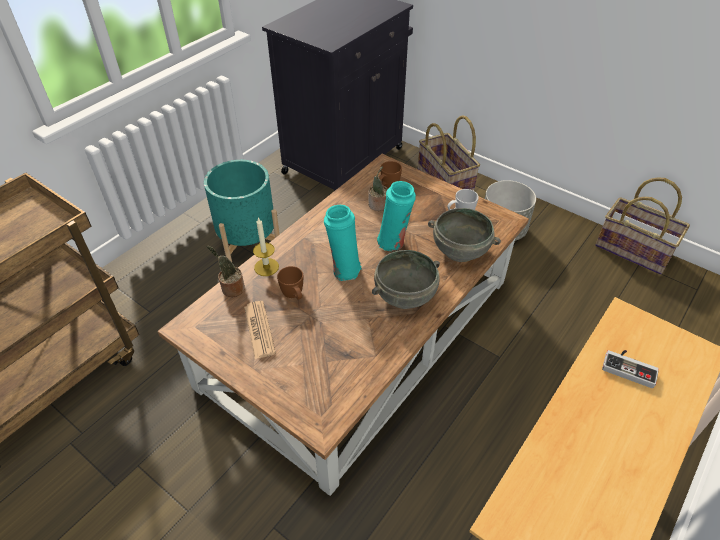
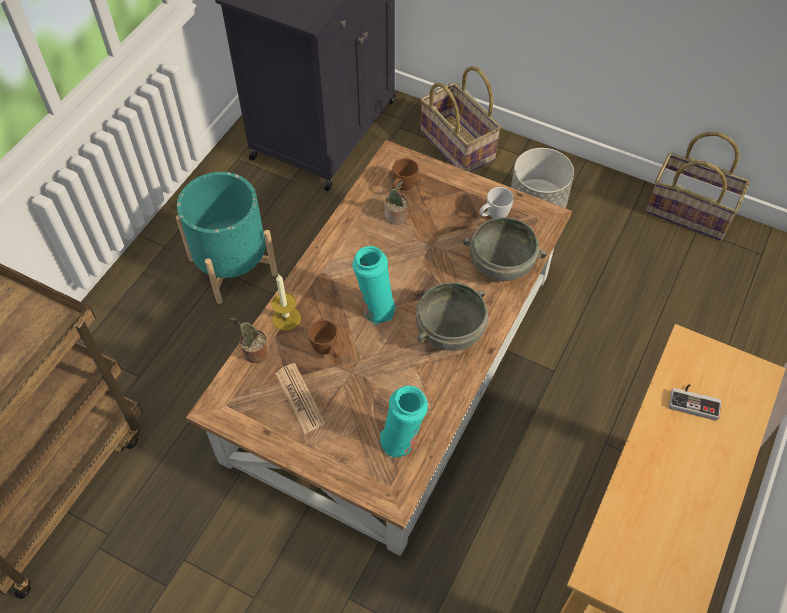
camera: 10 degrees left, 10 degrees up
(394, 242) = (425, 265): turquoise vase -> turquoise vase (402, 441)

